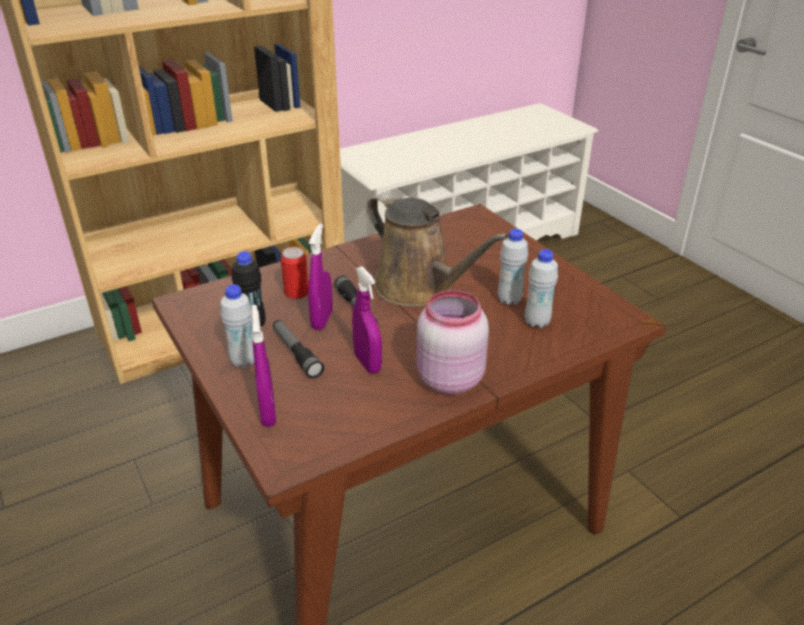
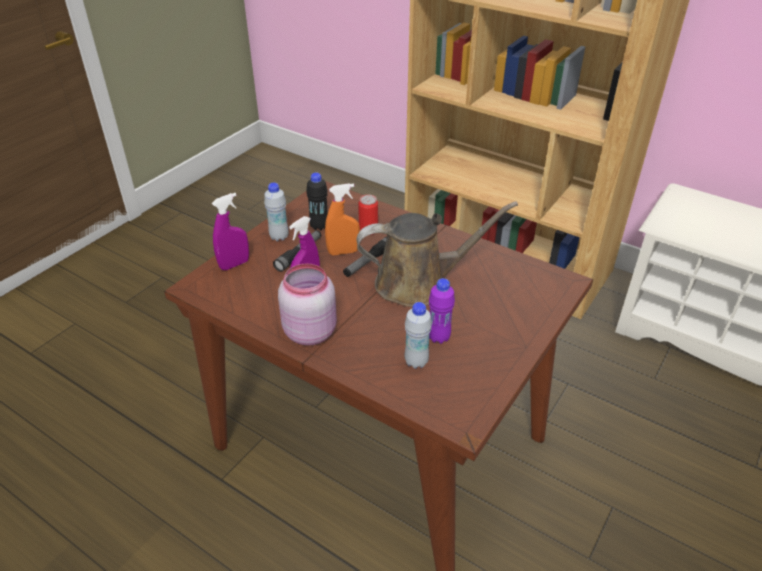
camera: 65 degrees right, 5 degrees up
(322, 320) = (343, 252): purple spray bottle -> orange spray bottle
(419, 288) = (418, 283): brown watering can -> brown watering can turned 120 degrees counterclockwise
(509, 300) = (438, 337): white bottle -> purple bottle

